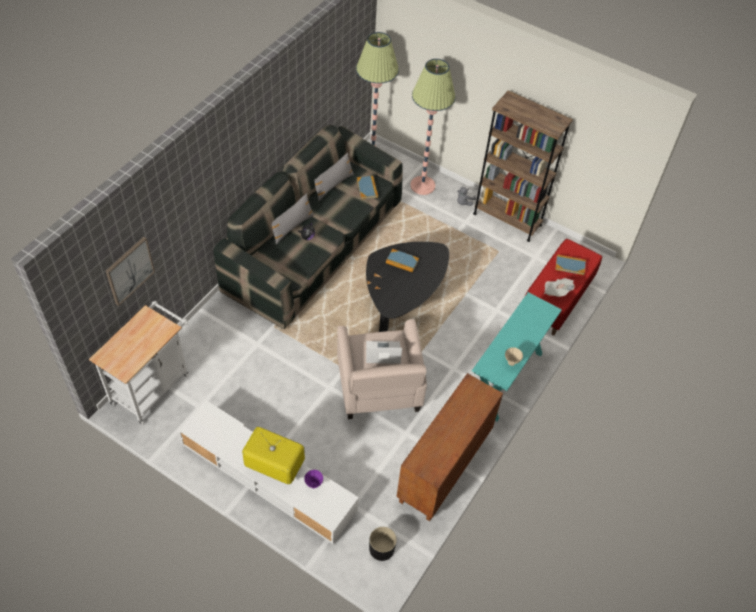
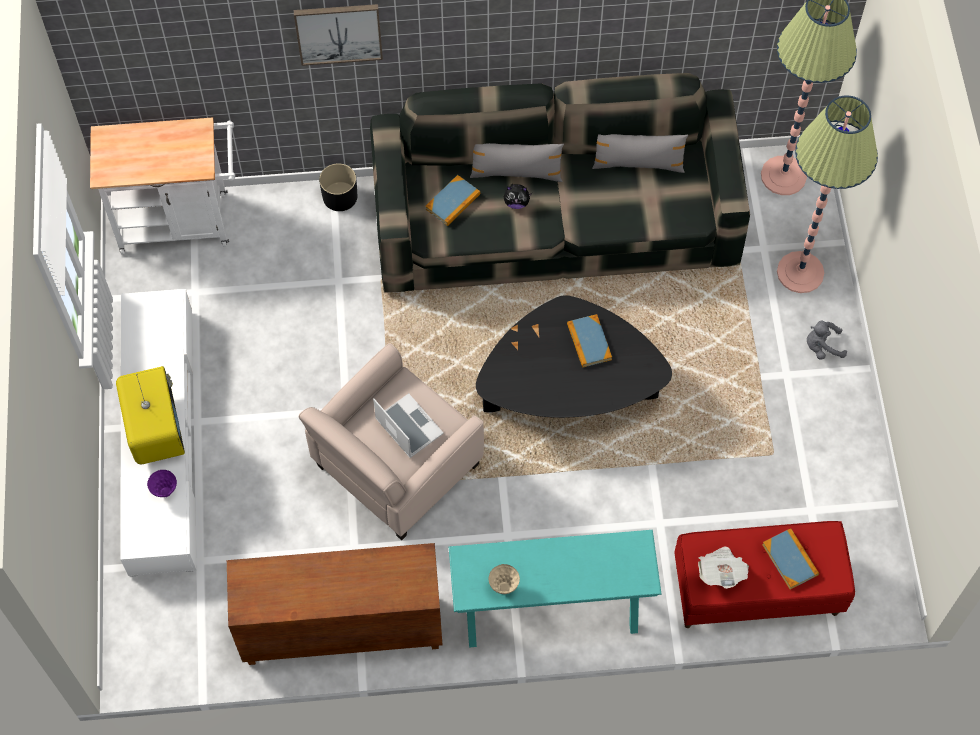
camera: 55 degrees right, 10 degrees up
(129, 270) = (192, 61): picture -> picture (338, 33)
(367, 188) = (672, 207): book -> book (453, 202)
(381, 548) = (167, 635): black planter -> black planter (340, 196)
(507, 219) = (848, 425): brown bookcase -> none

